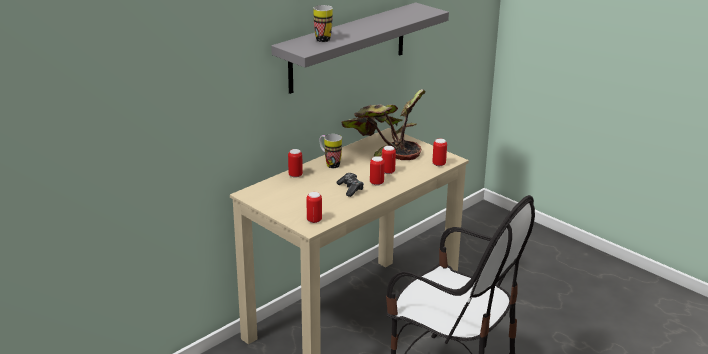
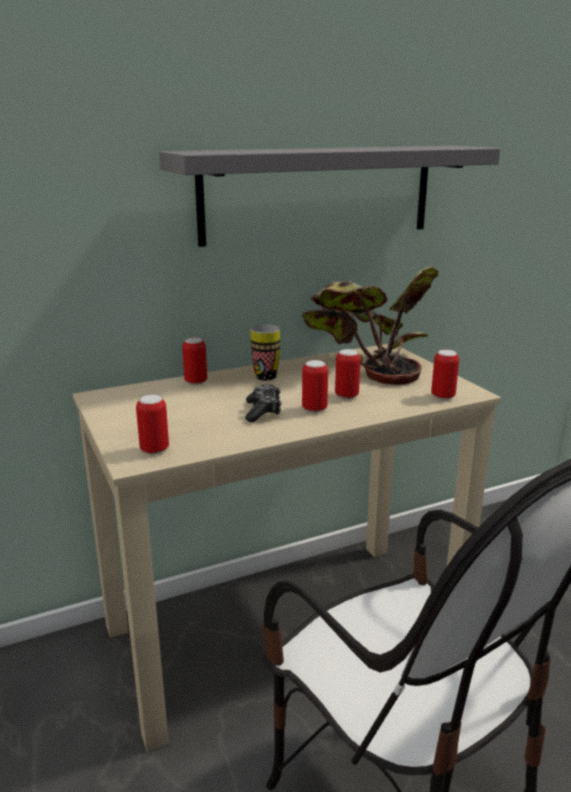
camera: 20 degrees right, 5 degrees down
(323, 38) = (251, 150): mug -> none

